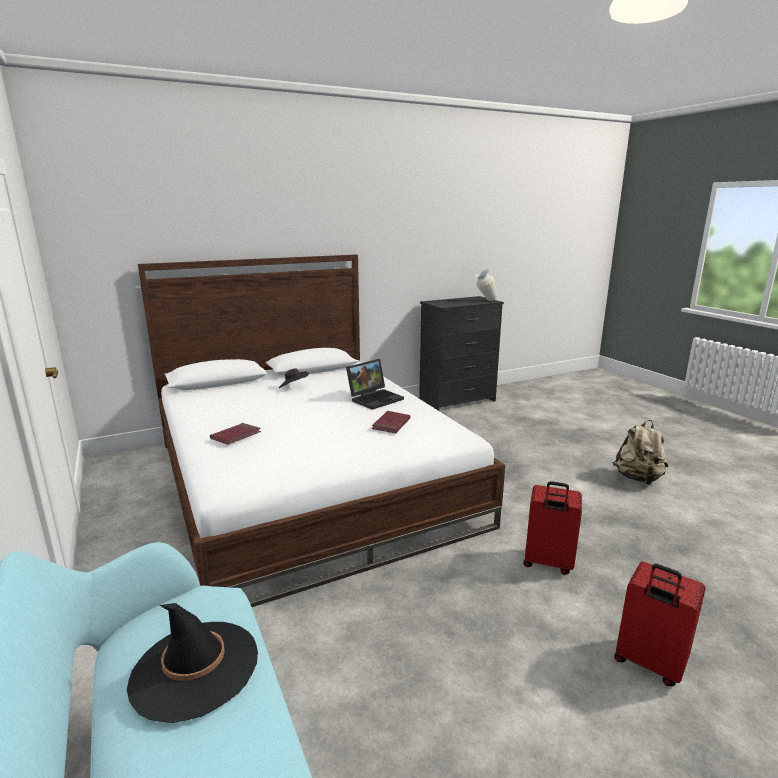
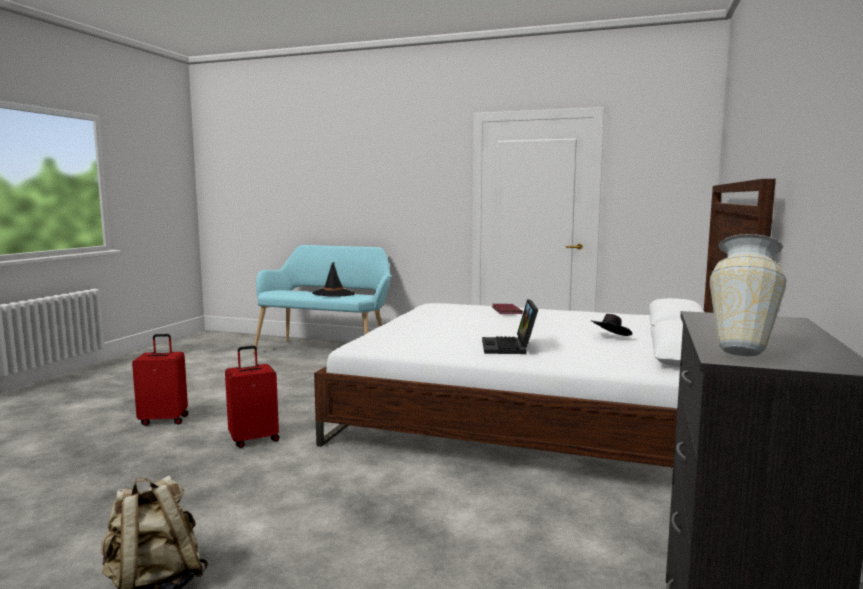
camera: 135 degrees right, 10 degrees down
(391, 424) = (435, 337): red book -> none

